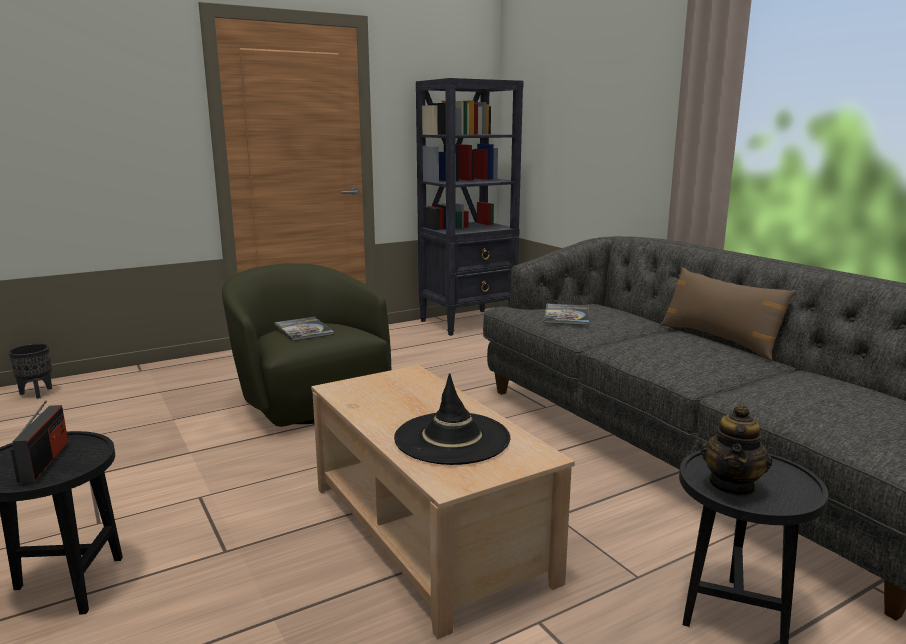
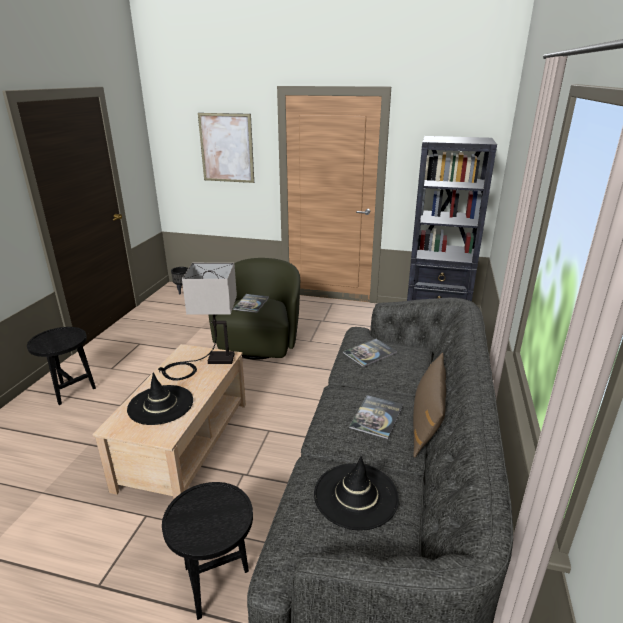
camera: 45 degrees right, 10 degrees up
(44, 461) = (55, 340): radio -> none
(107, 104) = (226, 148): none -> picture
(398, 389) = (203, 363): none -> table lamp
(691, 347) = (376, 417): none -> book
(732, 485) = (189, 511): teapot -> none
(816, 390) = (356, 495): none -> black hat

